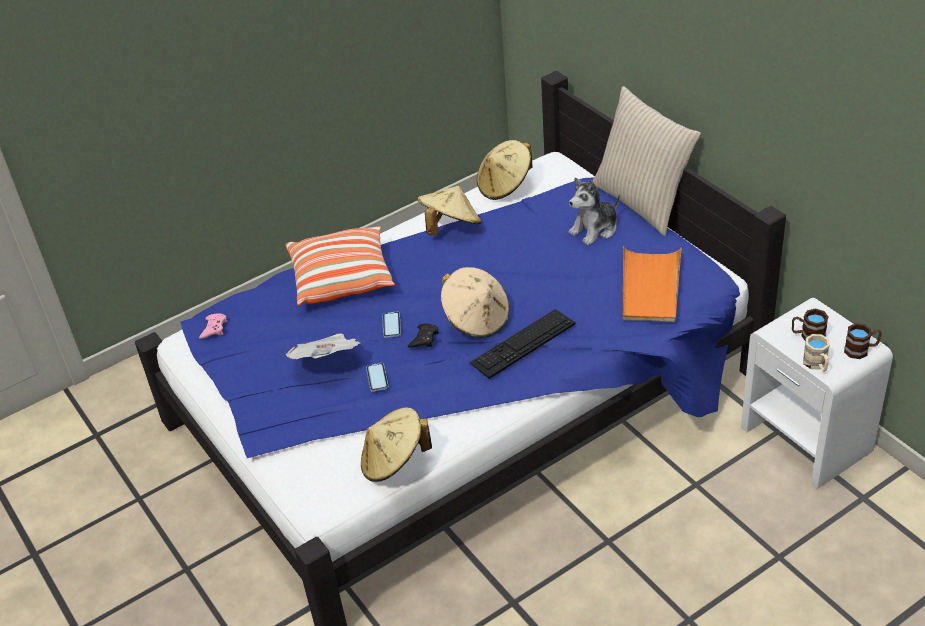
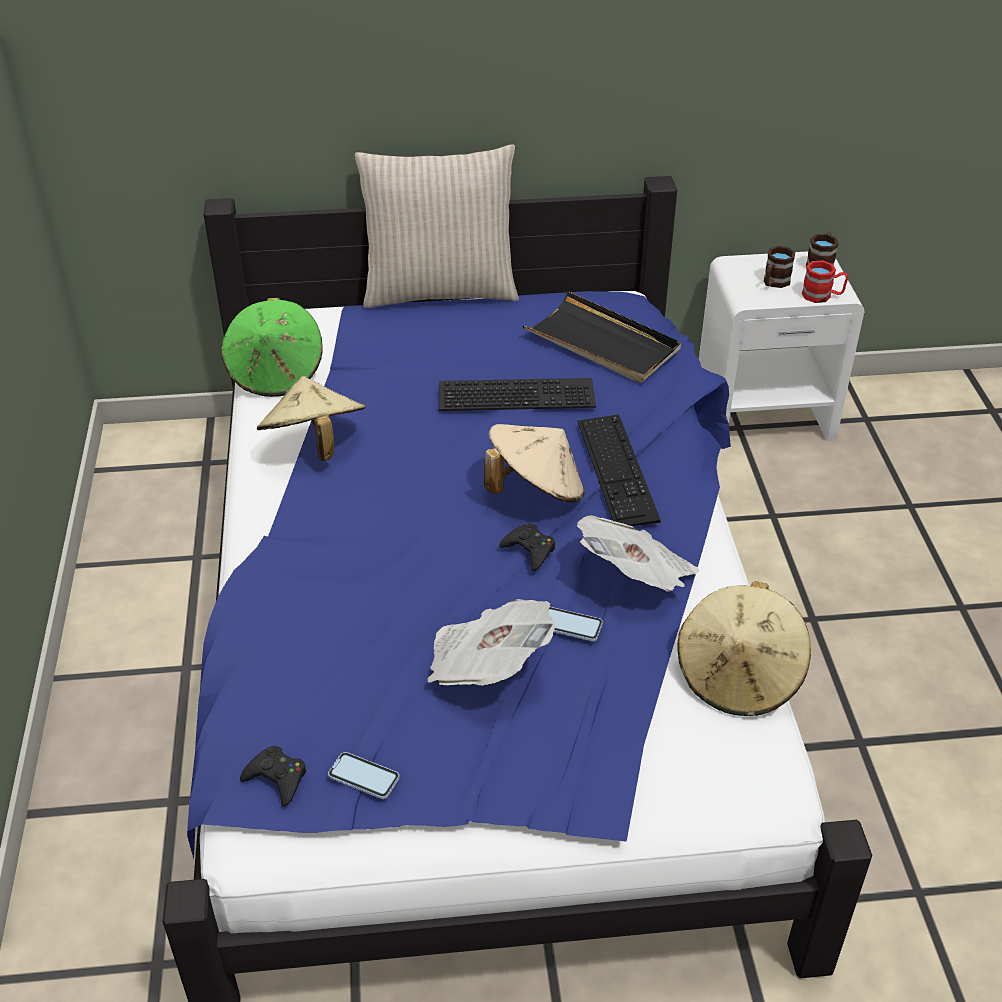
camera: 65 degrees left, 0 degrees up
(214, 328) = (277, 778): pink game controller -> black game controller
(342, 278) = (309, 586): pillow -> none
(391, 325) = (471, 571): phone -> phone (364, 777)
(438, 389) = (637, 577): none -> newspaper
(505, 186) = (276, 373): beige hat -> green hat
(561, 275) = (518, 393): none -> keyboard
(595, 229) = (453, 339): plush toy -> none
(650, 288) = (602, 343): orange tray -> black tray
(817, 365) = (822, 296): beige mug -> red mug

